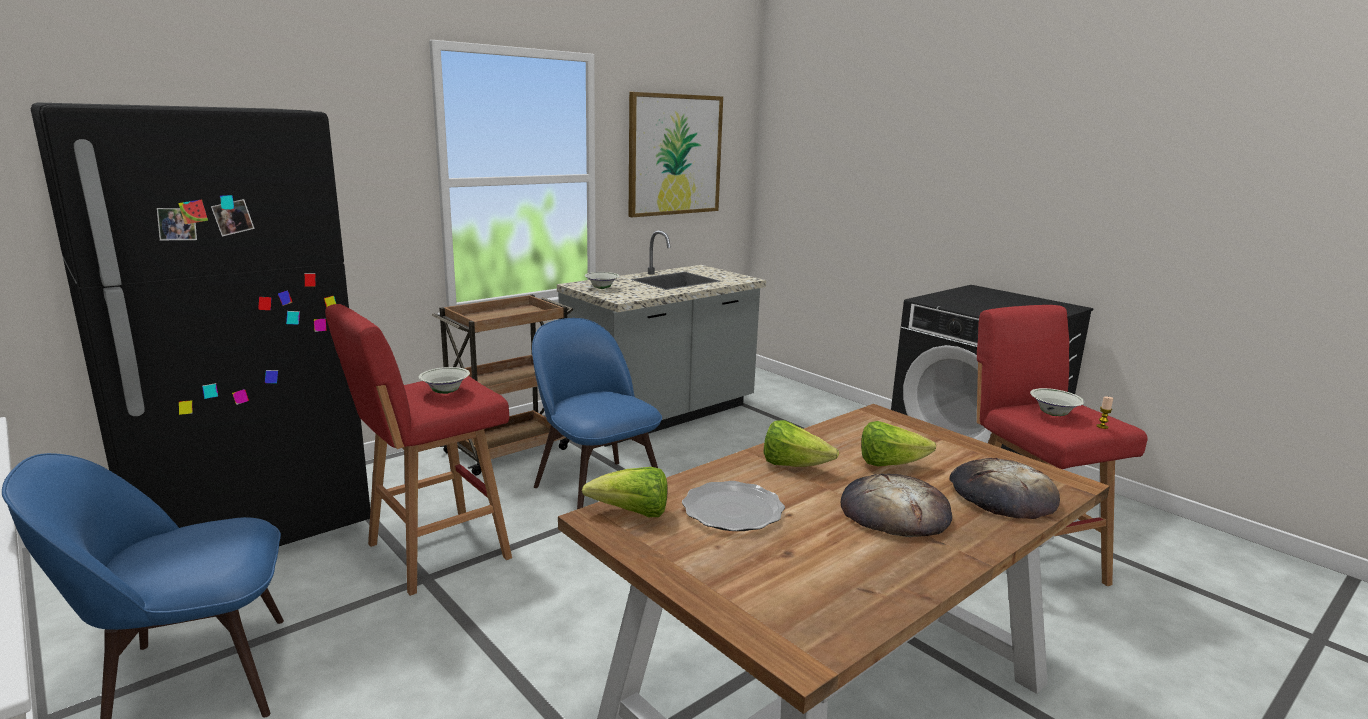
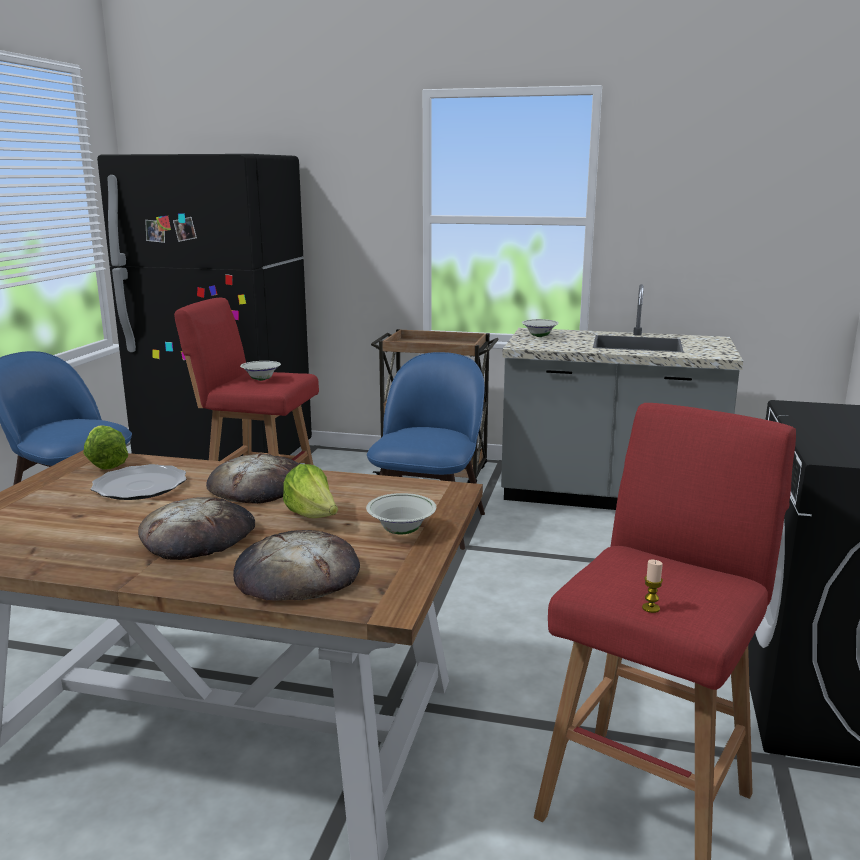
camera: 55 degrees right, 0 degrees up
(675, 155) = (717, 198): picture -> none
(793, 466) = (257, 486): lettuce -> bread
(1053, 414) = (637, 572): white bowl -> white bowl (401, 531)

